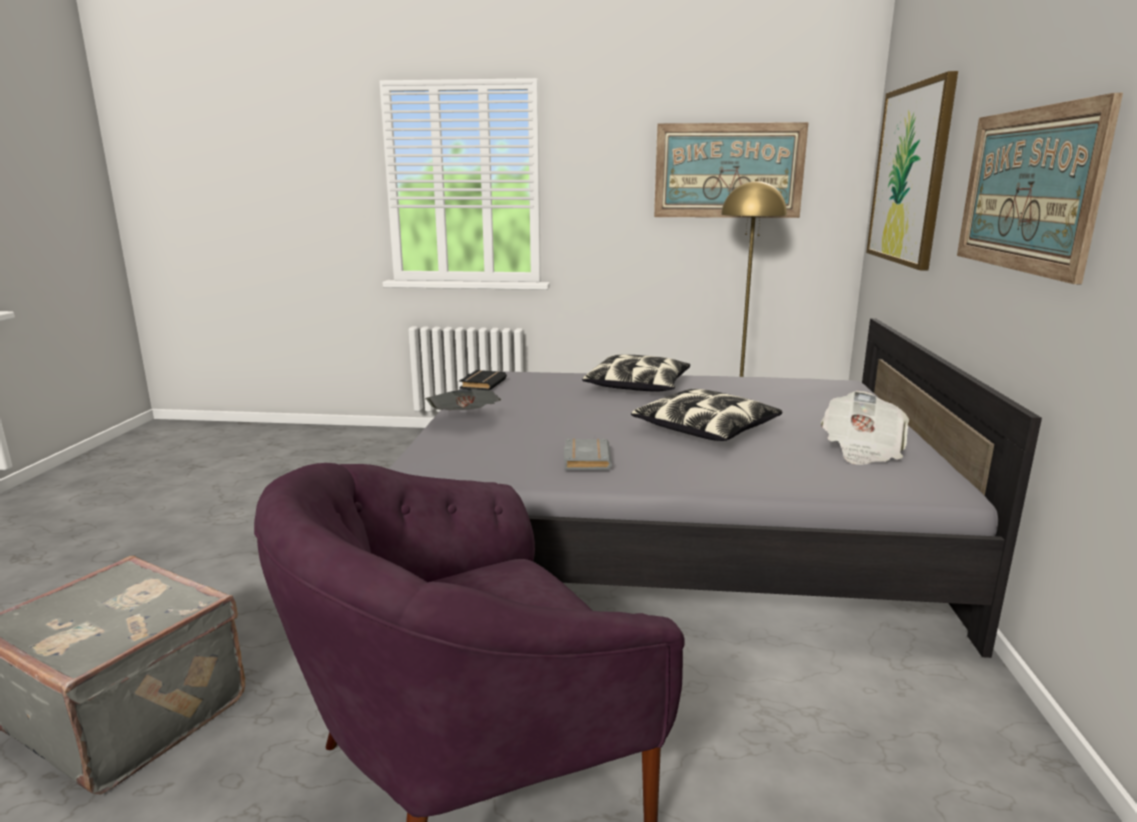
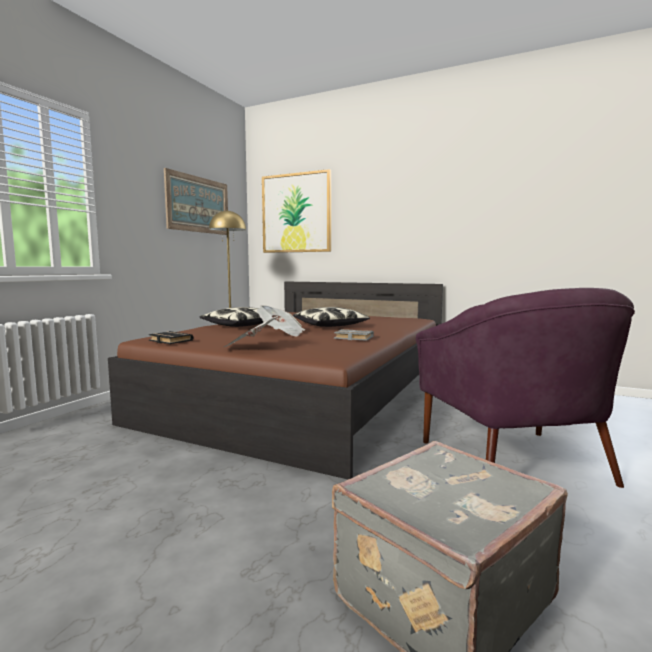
camera: 70 degrees left, 10 degrees down
(663, 531) = (305, 396): grey bed -> brown bed
(861, 450) = (376, 319): newspaper -> newspaper (281, 333)
(1027, 190) = (402, 212): picture -> none

